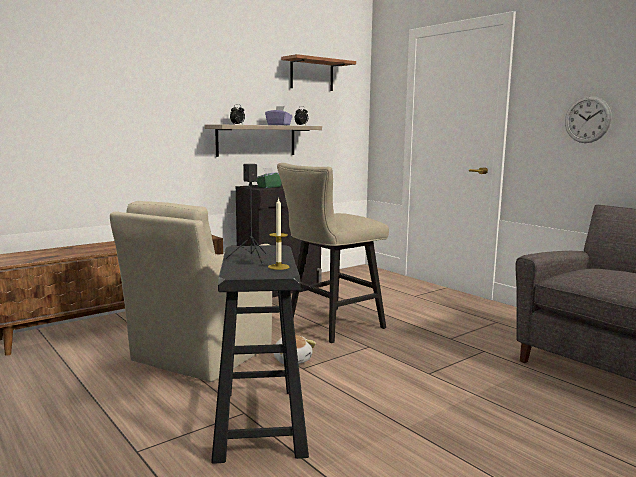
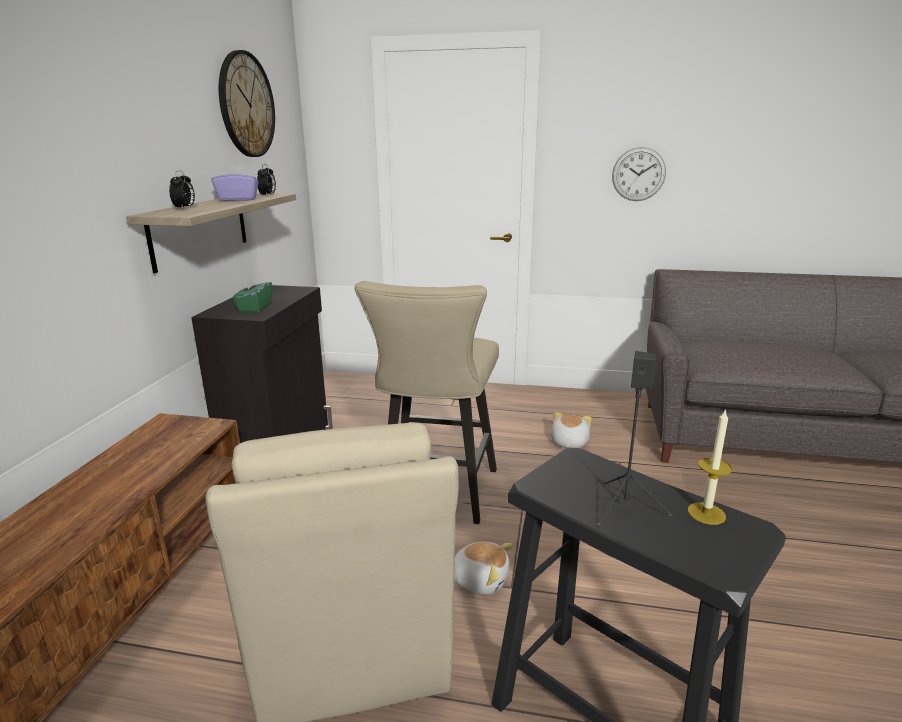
camera: 40 degrees left, 10 degrees up
(311, 74) = (246, 105): shelf -> wall clock
(463, 332) = (568, 442): none -> plush toy

